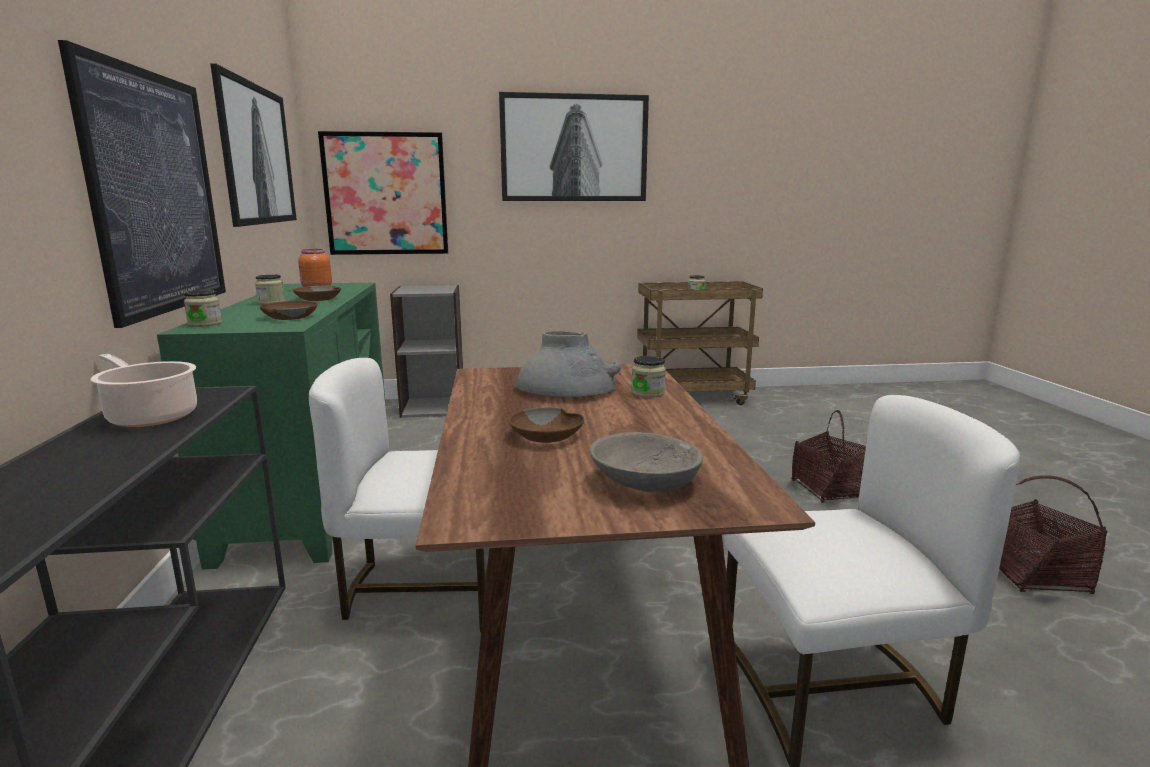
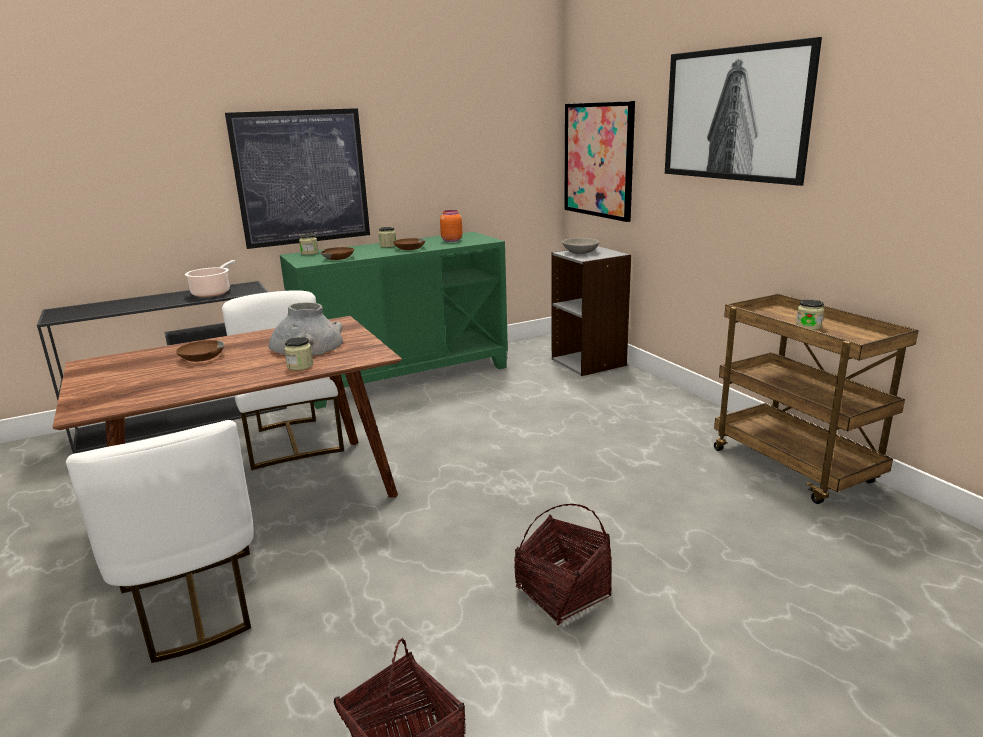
camera: 70 degrees right, 5 degrees up
(255, 154) = (451, 137): picture -> none
(644, 481) = (122, 386): grey bowl -> grey bowl (580, 252)

